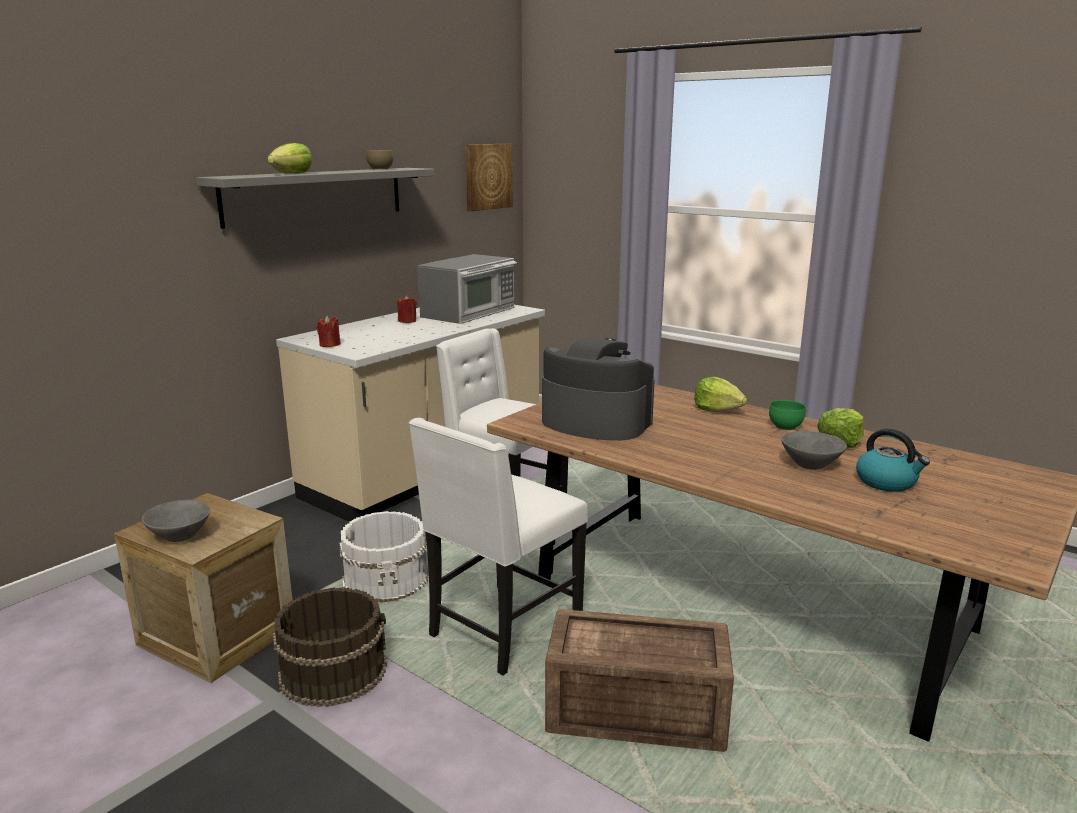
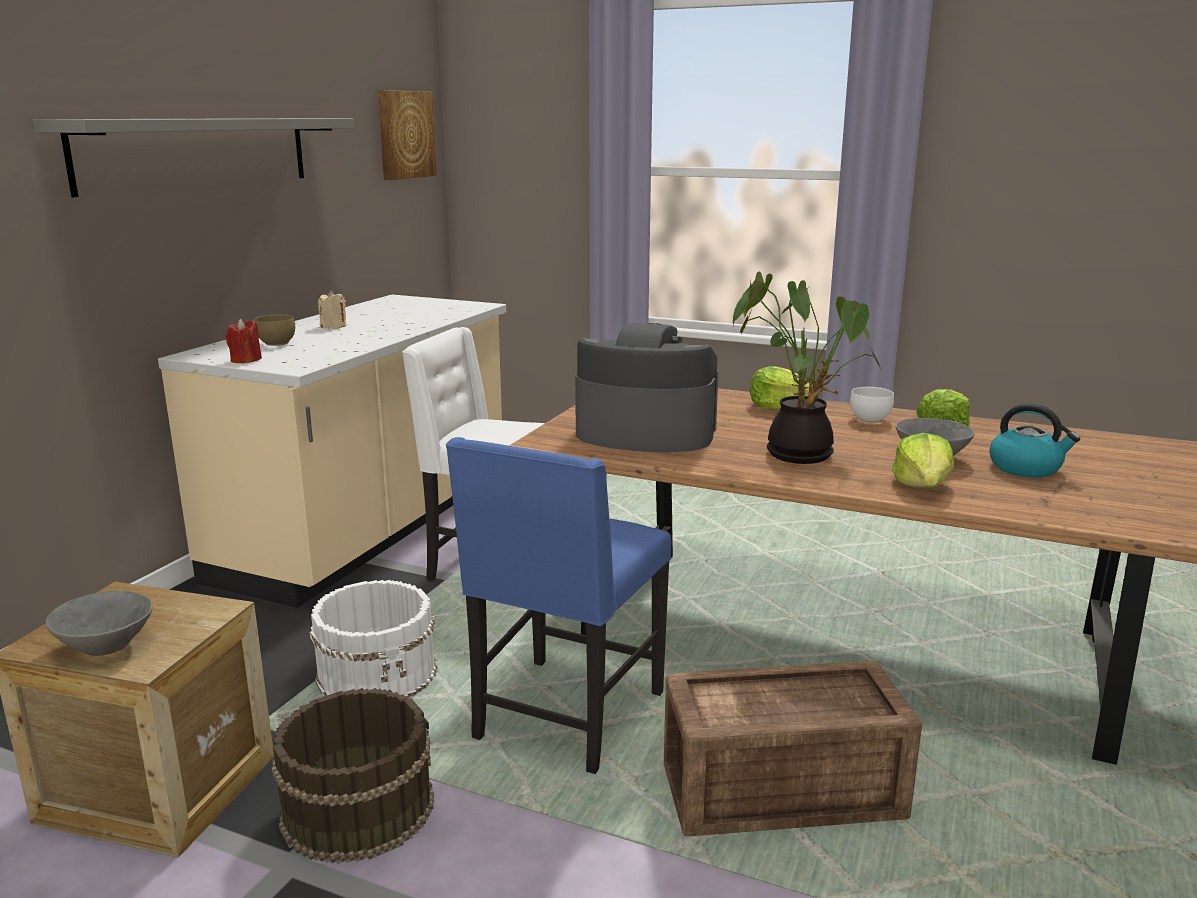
camera: 15 degrees left, 0 degrees up
(292, 174) = (172, 118): lettuce -> lettuce (922, 486)
(379, 169) = (281, 117): brown bowl -> brown bowl (275, 344)
(407, 321) = (333, 326): red candle -> beige candle
(470, 312) = (411, 312): microwave -> none
(502, 631) = (565, 717): white chair -> blue chair
(705, 450) = (800, 452): none -> potted plant
(786, 427) = (871, 419): green bowl -> white bowl

